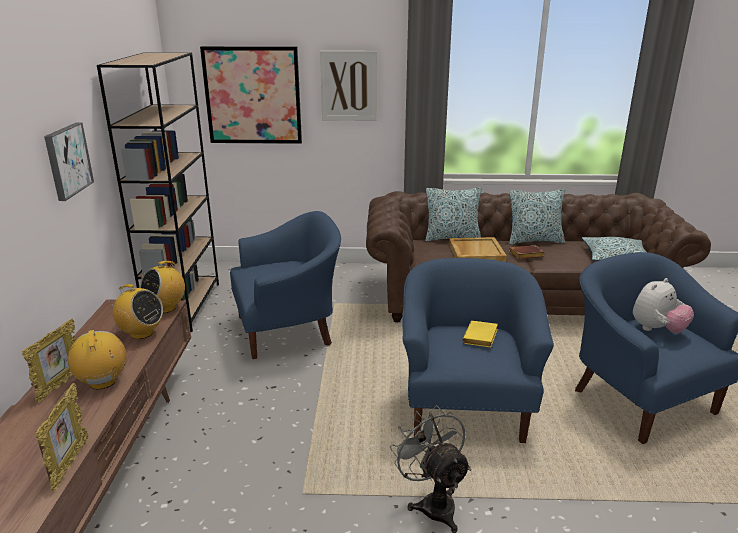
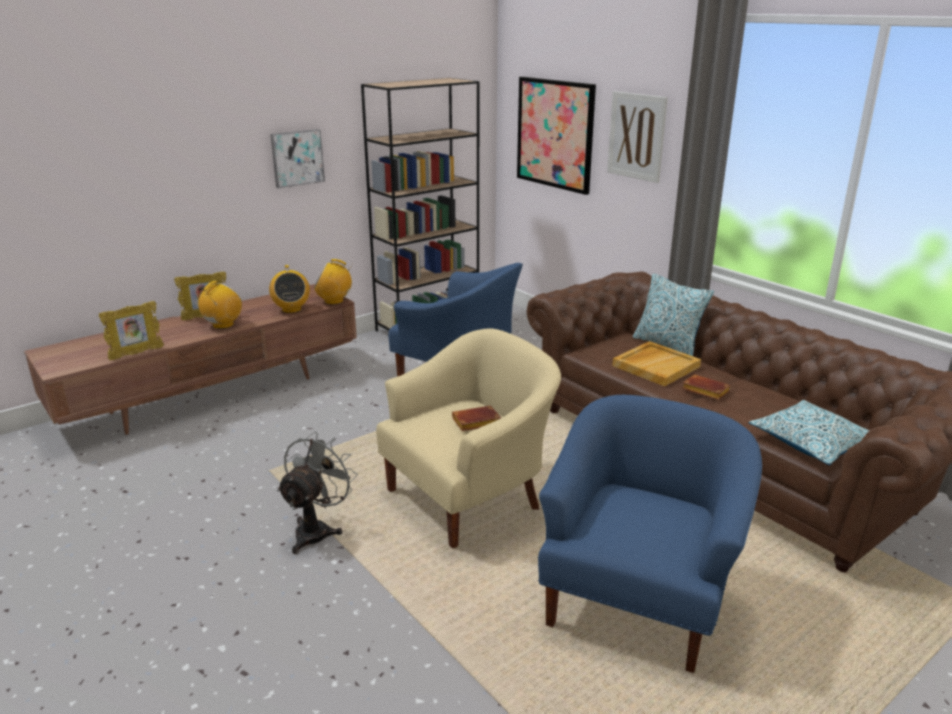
camera: 50 degrees right, 0 degrees up
(466, 405) = (469, 497): blue armchair -> beige armchair
(481, 338) = (475, 423): yellow book -> brown book
(534, 240) = (757, 384): pillow -> none
(657, 330) = (656, 513): plush toy -> none

